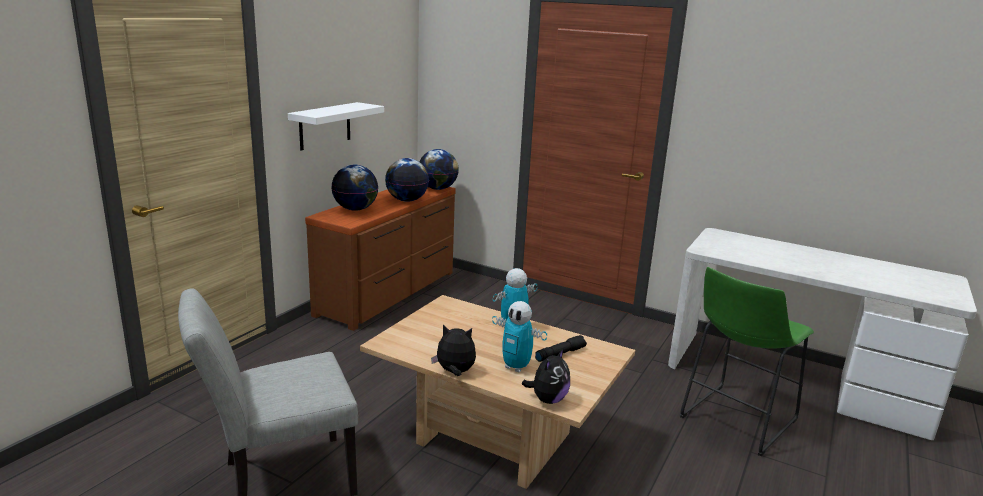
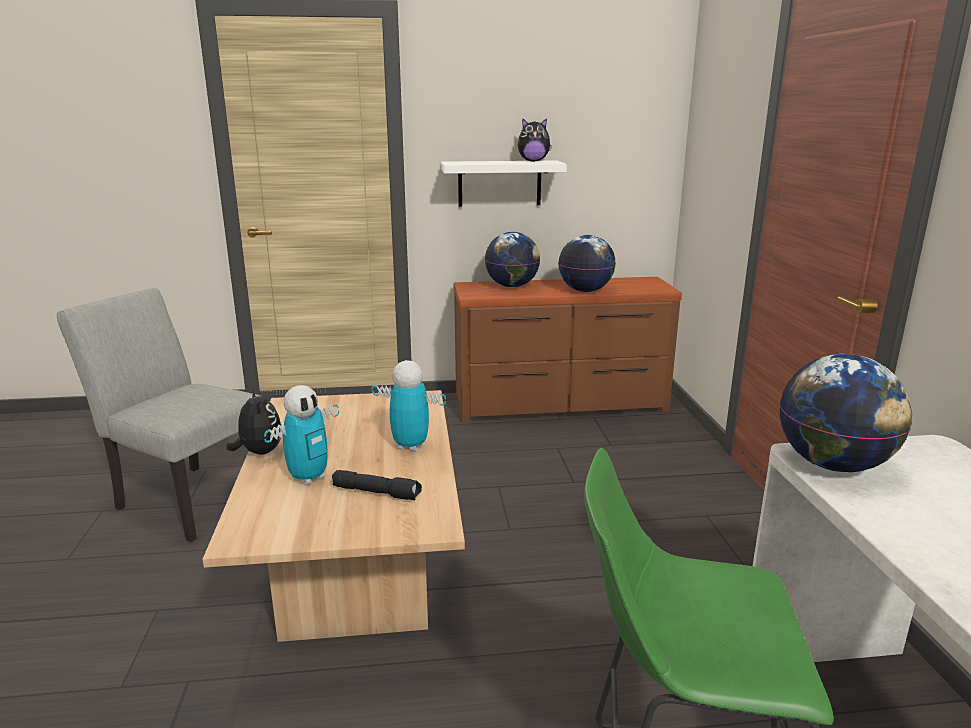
camera: 55 degrees right, 0 degrees up
(438, 189) = (655, 289): globe -> globe (833, 465)
(516, 367) = (308, 478): toy robot -> toy robot turned 135 degrees counterclockwise
(548, 399) = (243, 520): plush toy -> plush toy (533, 161)

